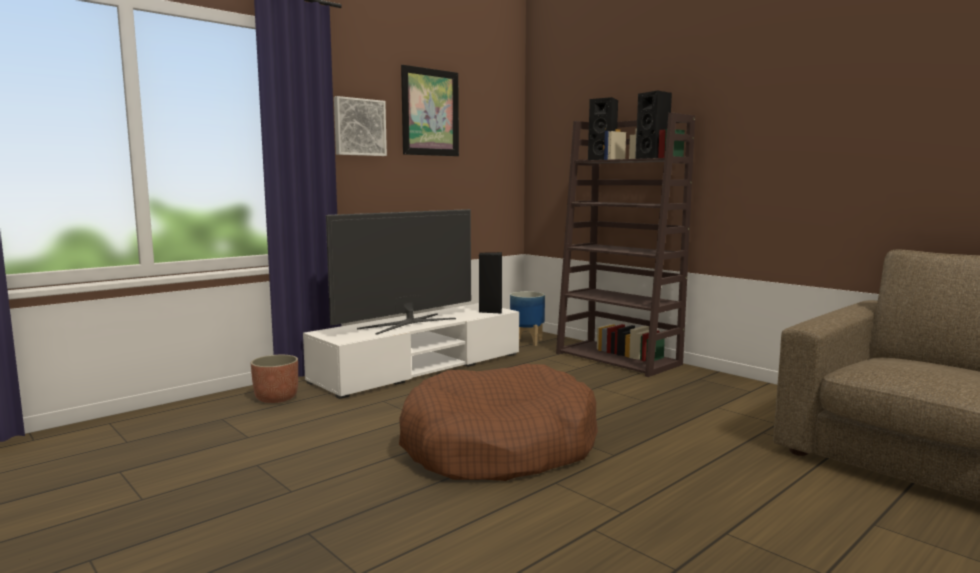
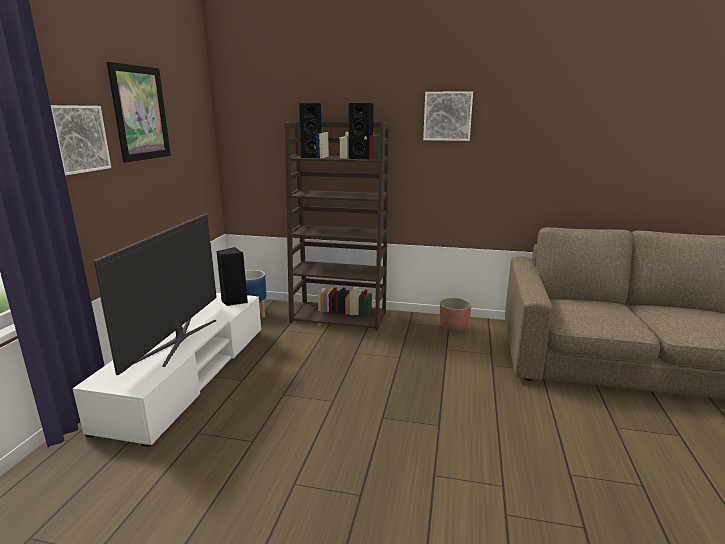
camera: 35 degrees left, 10 degrees up
(276, 398) = (71, 474): planter -> planter (453, 328)
(498, 447) = (356, 452): brown dog bed -> none
(769, 102) = (447, 116): none -> picture

